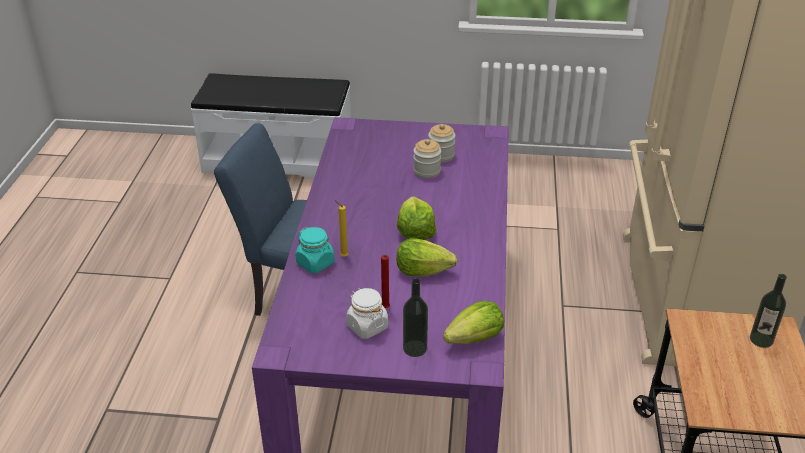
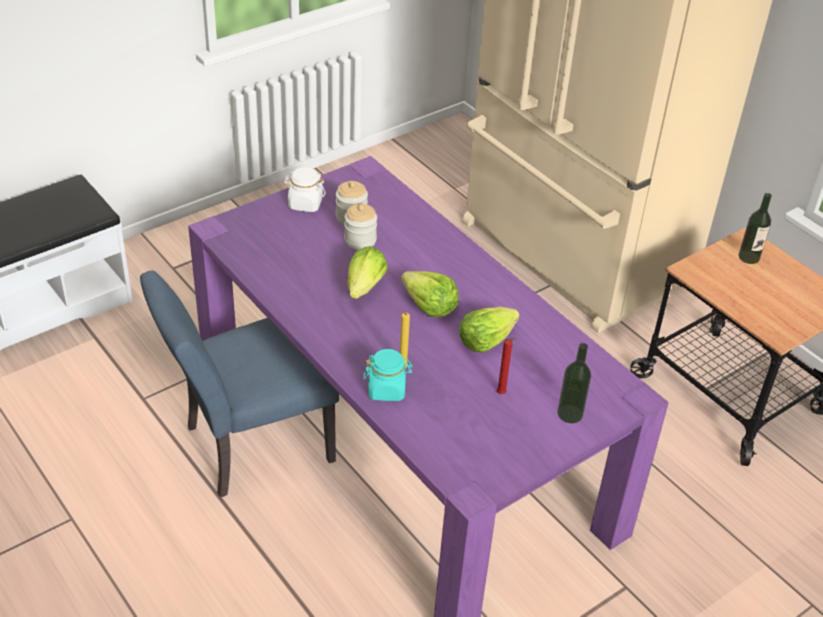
camera: 45 degrees left, 5 degrees up
(367, 326) = (509, 420): white jar -> white jar (305, 204)
(475, 339) = (601, 376): lettuce -> lettuce (365, 287)

